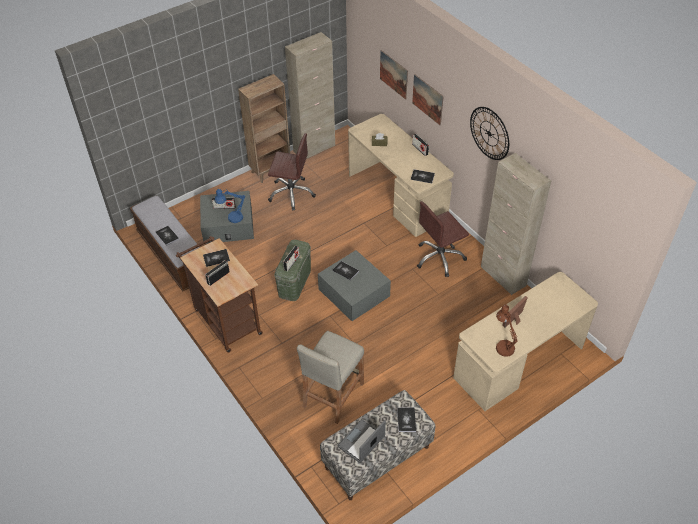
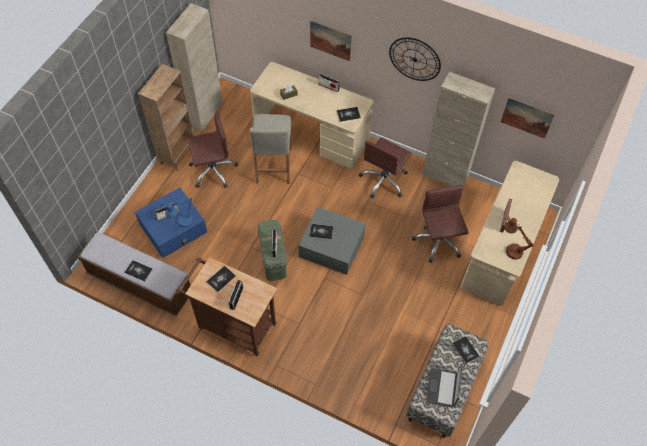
camera: 30 degrees left, 10 degrees up
(228, 224) = (173, 228): grey storage box -> blue storage box
(332, 395) = (373, 351): beige stool -> beige stool (273, 165)
(393, 74) = (281, 24): picture -> picture (527, 117)
(458, 329) = (438, 241): none -> brown office chair

